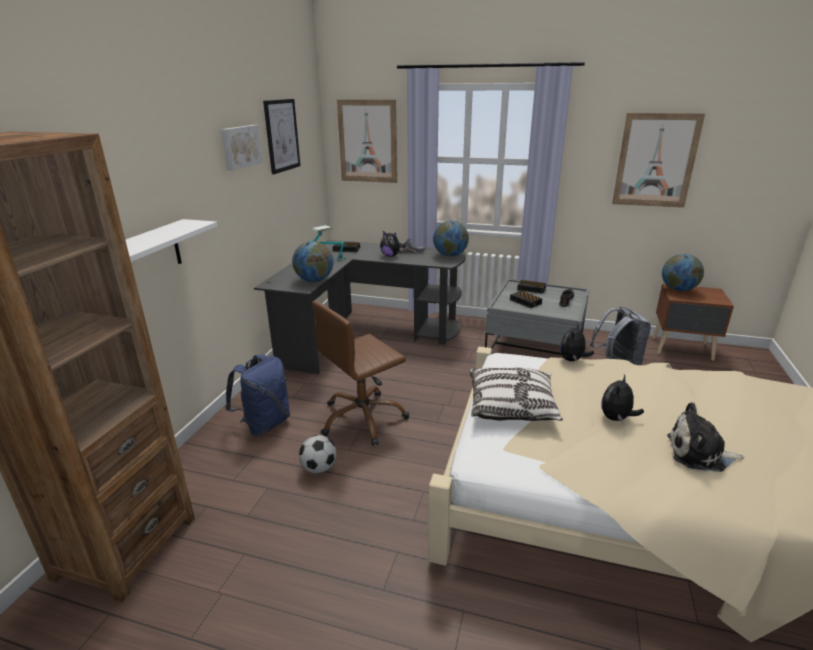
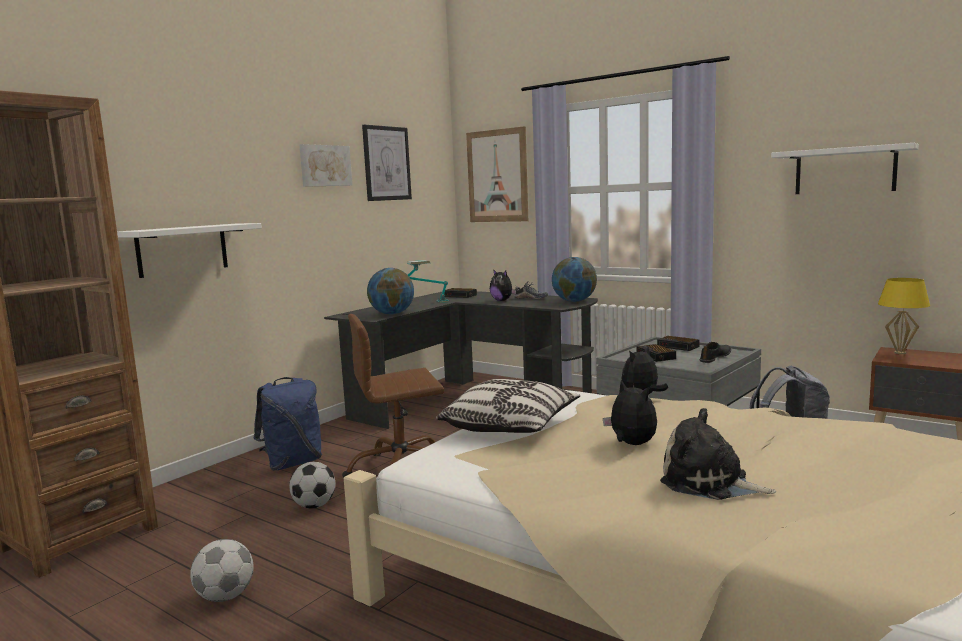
camera: 20 degrees right, 15 degrees down
(317, 580) = (225, 596): none -> football
(616, 418) = (631, 444): plush toy -> plush toy turned 90 degrees clockwise
(655, 161) = (845, 170): picture -> white shelf
(678, 289) = (899, 353): globe -> yellow table lamp

